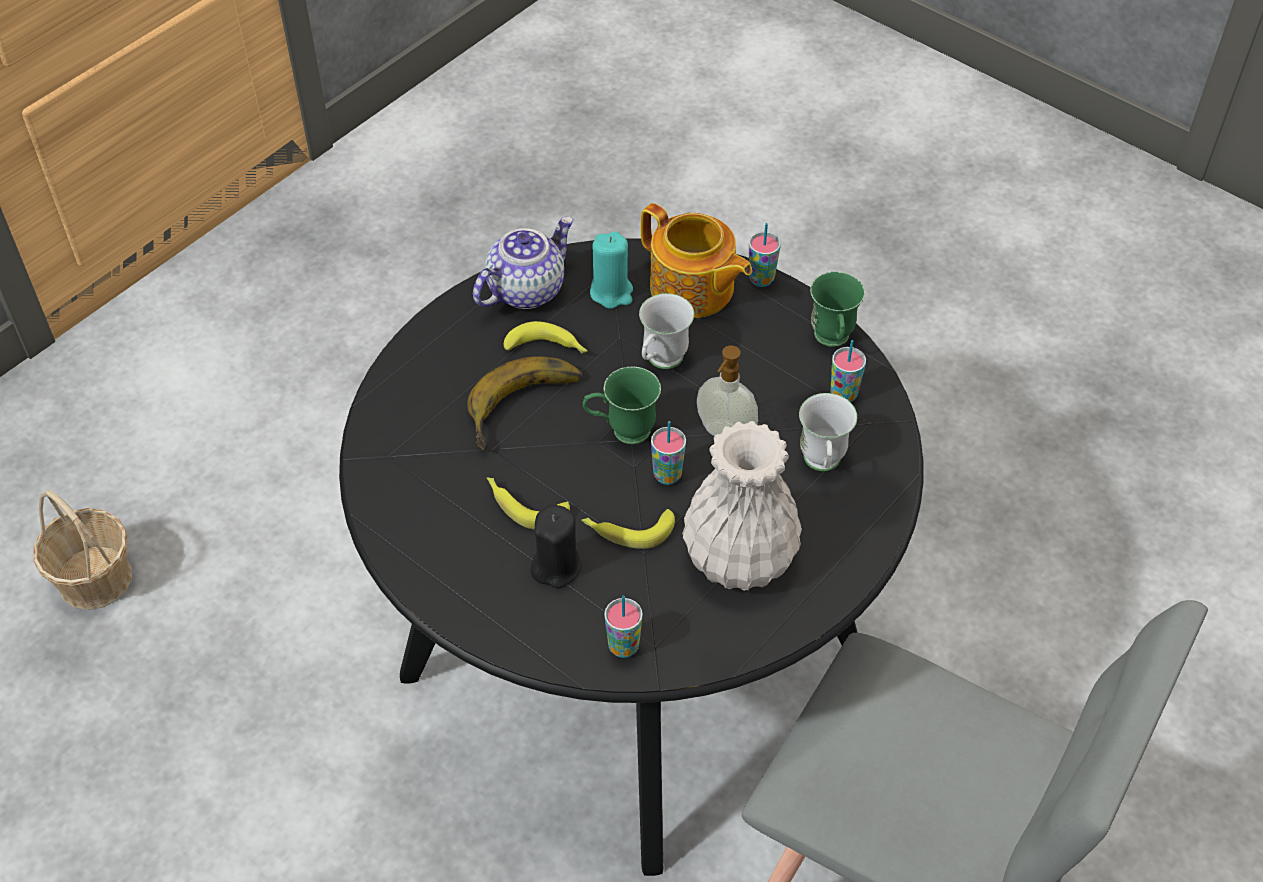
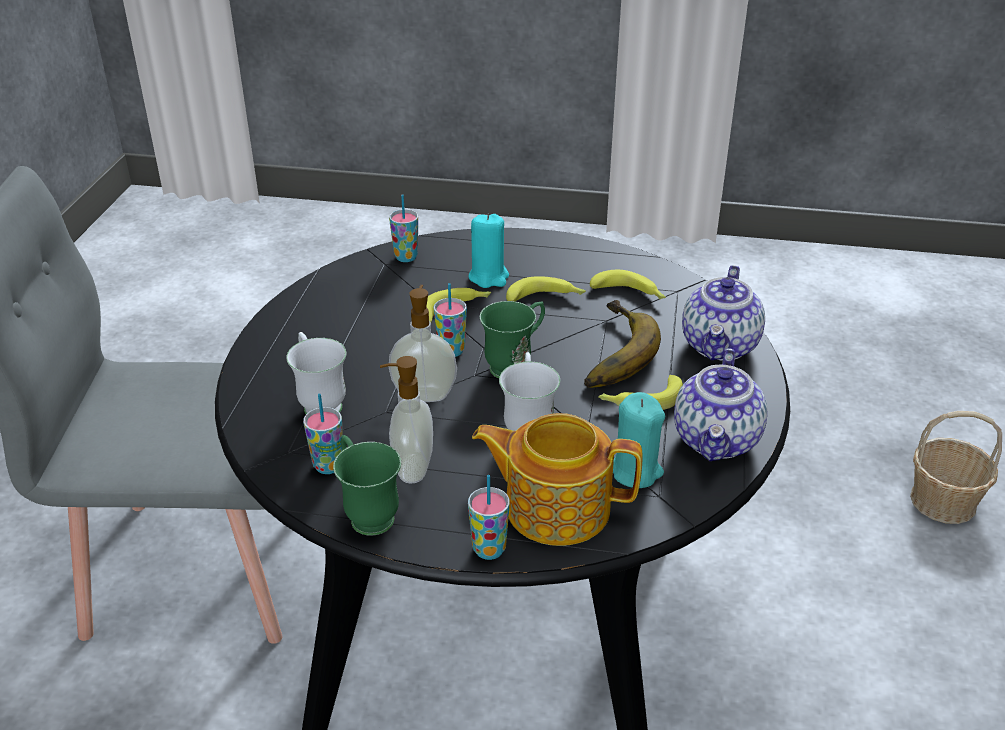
camera: 150 degrees right, 15 degrees down
(424, 372) = (720, 346): none -> teapot
(438, 472) = (629, 294): none -> banana
(556, 566) = (489, 277): black candle -> turquoise candle
(737, 557) = (356, 323): white vase -> none
(778, 364) = (411, 468): none -> soap dispenser

